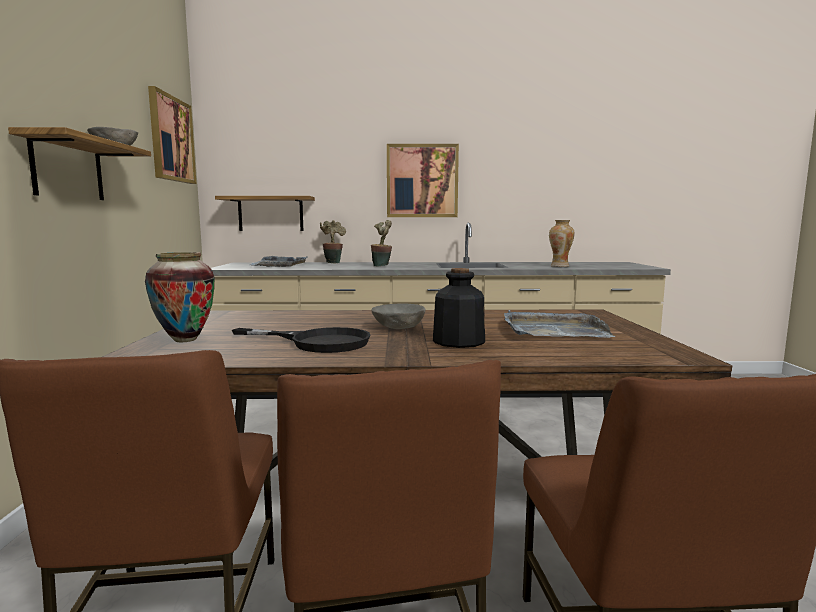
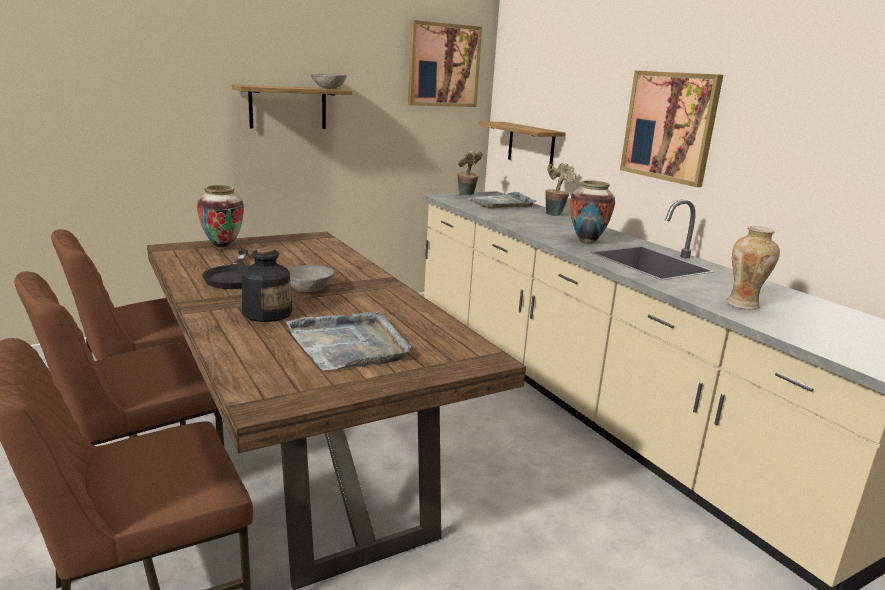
camera: 60 degrees right, 10 degrees up
(382, 266) = (559, 231): potted plant -> potted plant (467, 195)
(415, 266) = (586, 242): none -> vase

